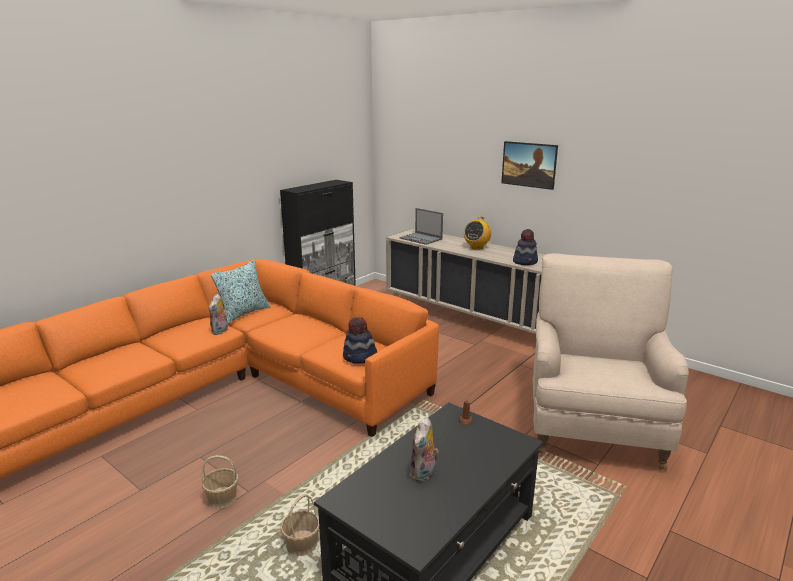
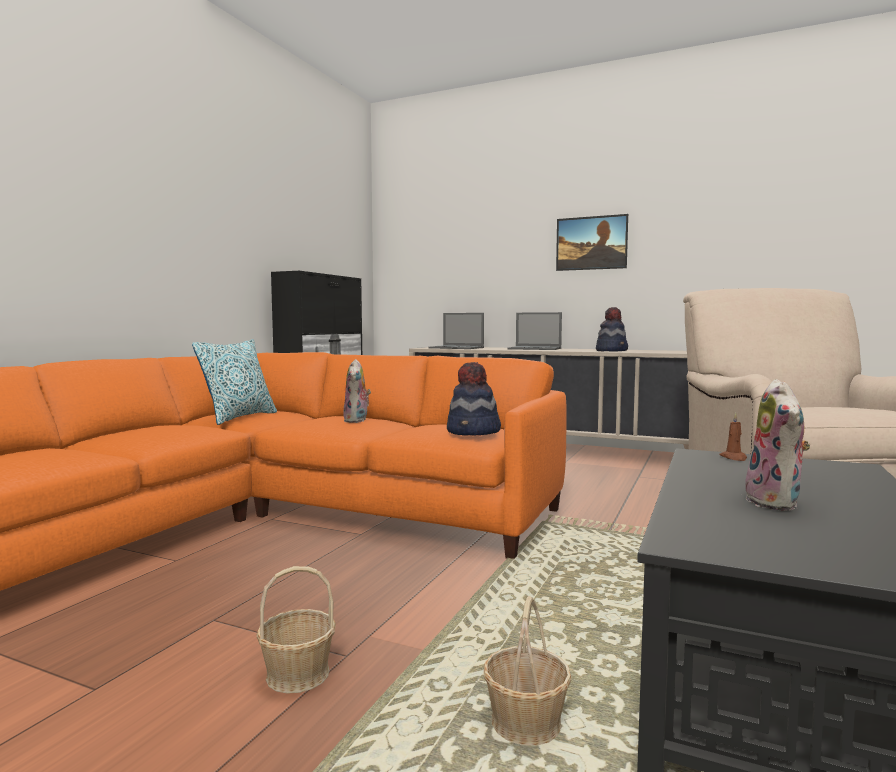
camera: 15 degrees left, 15 degrees down
(220, 331) = (211, 430): plush toy -> plush toy (357, 420)
(476, 247) = (535, 349): radio -> laptop

